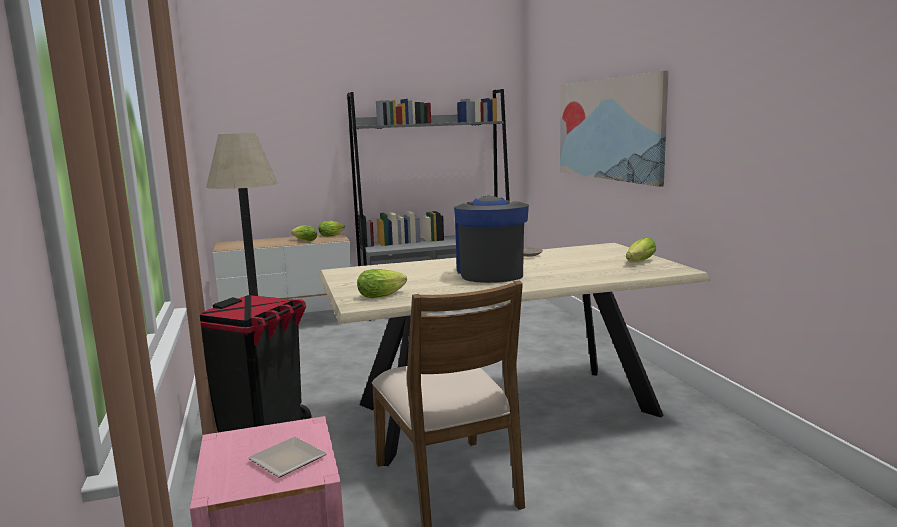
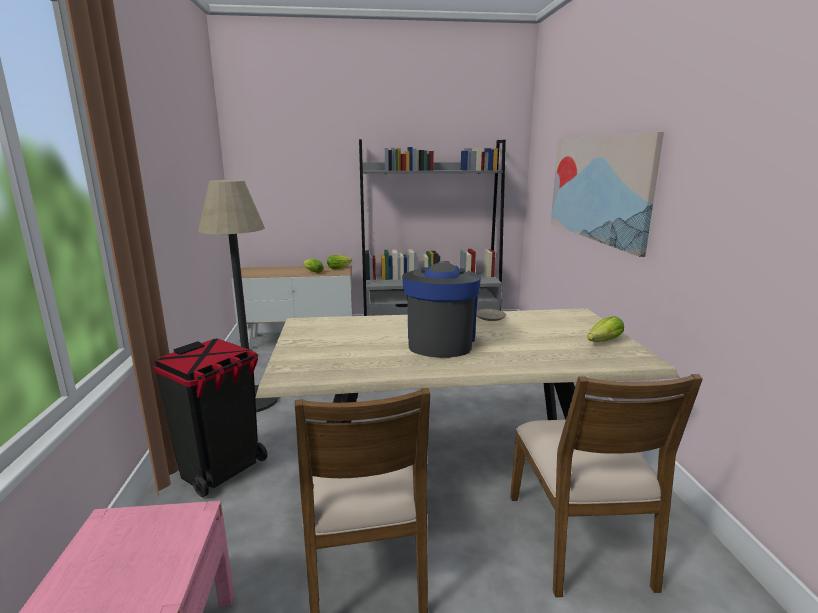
camera: 10 degrees right, 5 degrees up
(285, 460) = (141, 569): plate -> none
(384, 295) = (317, 363): lettuce -> none
(642, 442) = (580, 539): none -> brown chair

